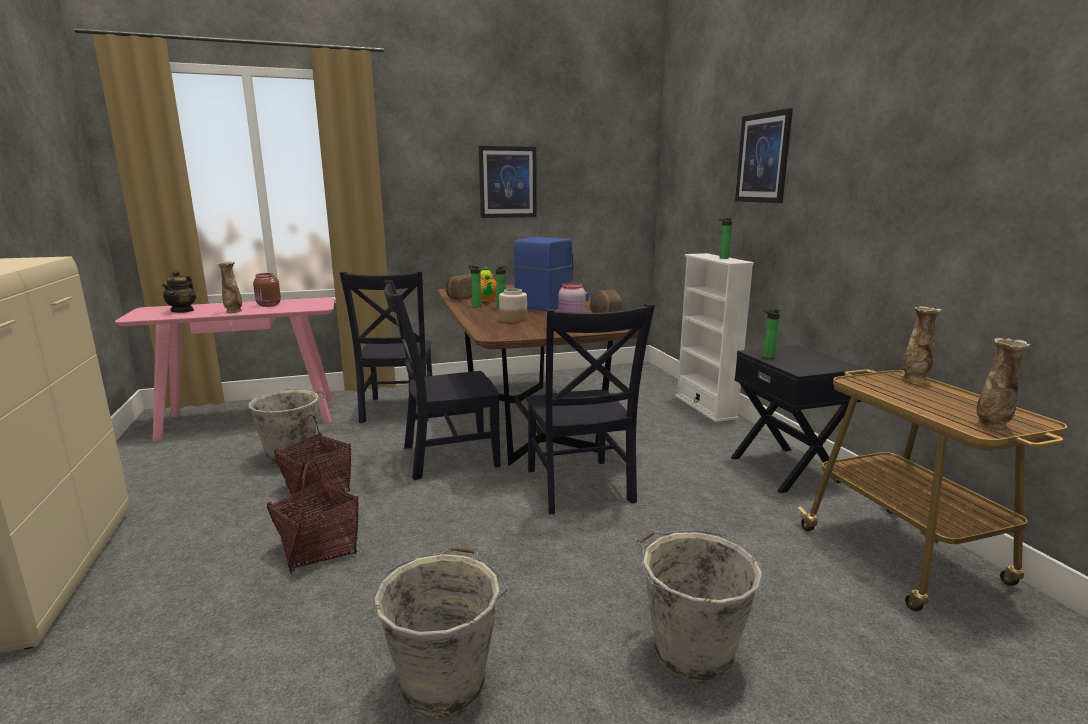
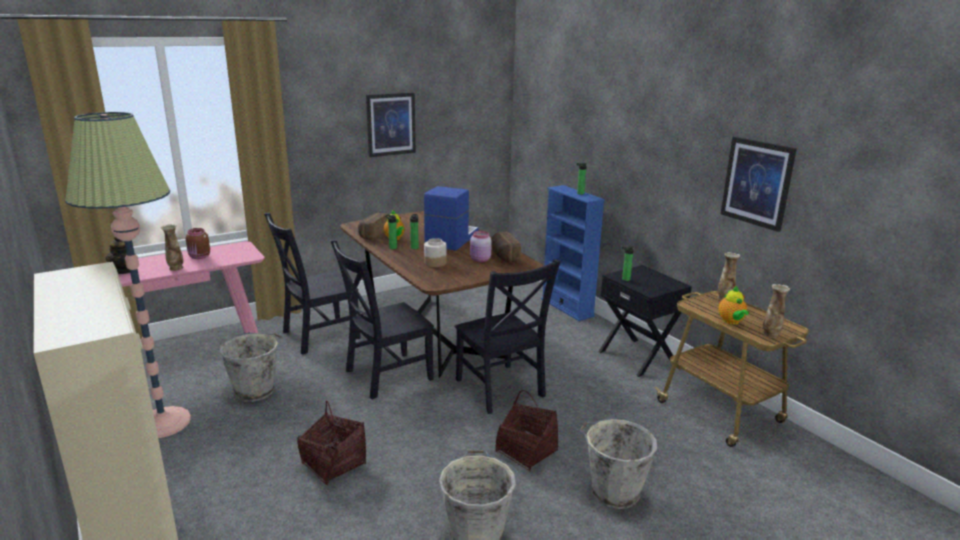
camera: 15 degrees left, 5 degrees up
(173, 477) = (163, 423): none -> floor lamp
(317, 489) = (298, 416): basket -> basket (526, 451)
(397, 410) = (317, 336): black chair -> black chair turned 75 degrees clockwise
(705, 407) = (567, 307): white bookcase -> blue bookcase
(763, 158) = (609, 119): picture -> picture (757, 183)
(920, 404) = (731, 321): none -> teapot

